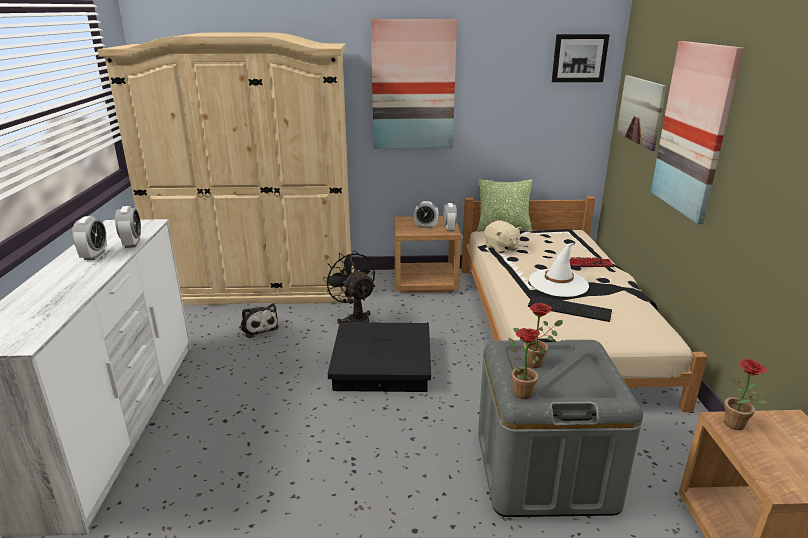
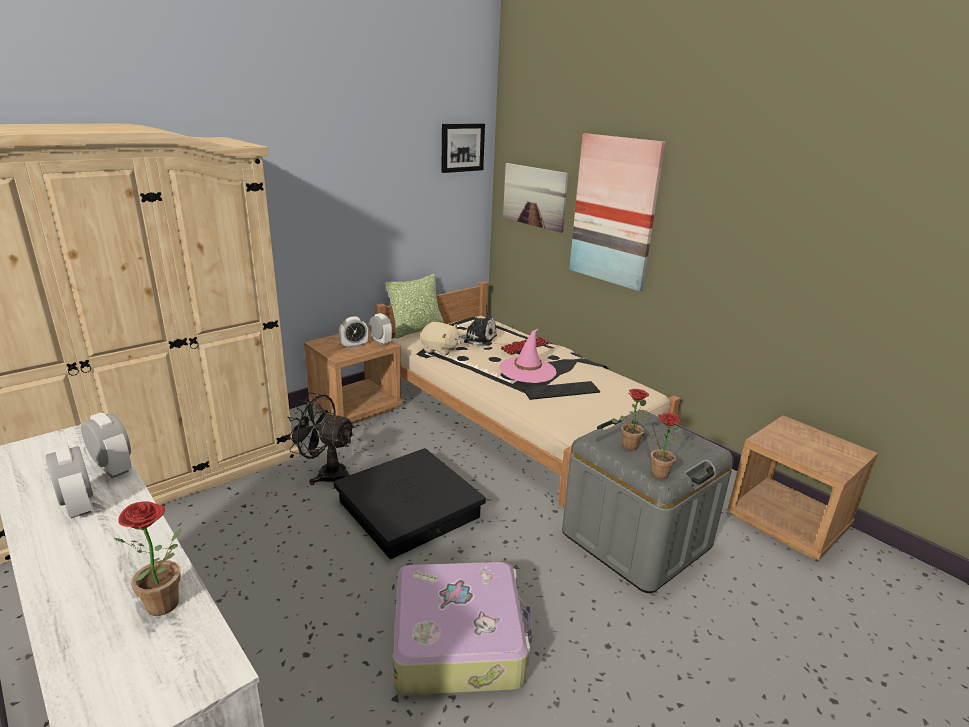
camera: 40 degrees left, 0 degrees up
(258, 327) = (215, 528): plush toy -> plush toy (478, 339)
(316, 462) = (459, 639): none -> suitcase
(413, 86) = (309, 185): picture -> none
(558, 283) = (527, 370): white hat -> pink hat
(737, 427) = (773, 441): potted plant -> potted plant (167, 607)

